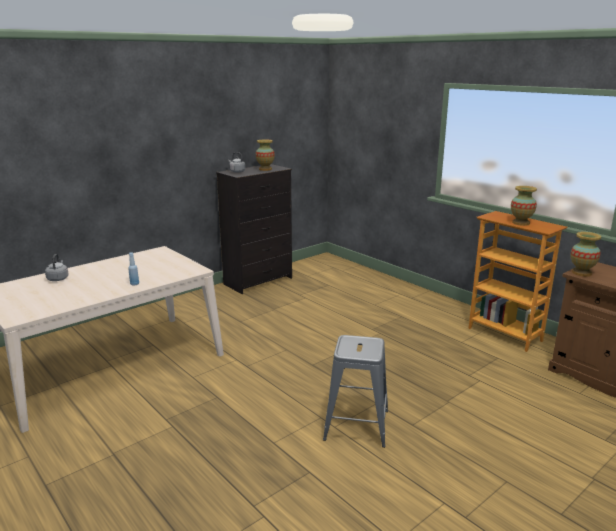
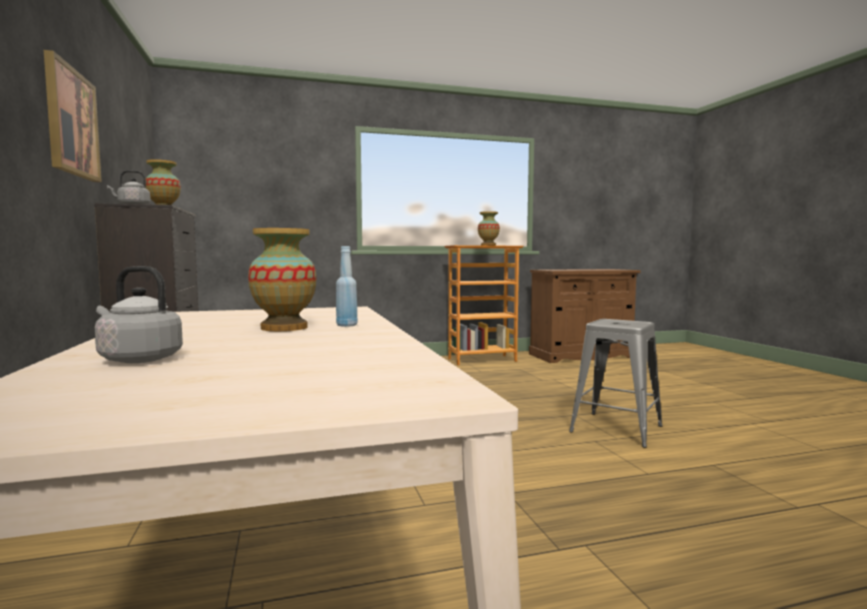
camera: 65 degrees left, 15 degrees down
(204, 134) = (71, 122): none -> picture
(581, 273) = (555, 270): vase -> vase (284, 328)

